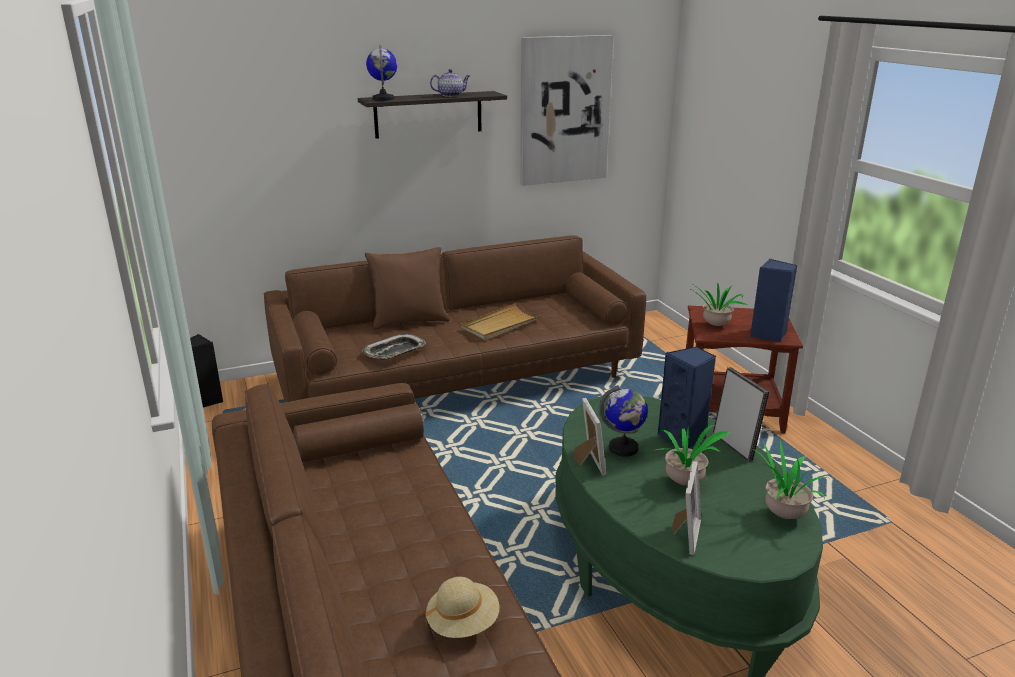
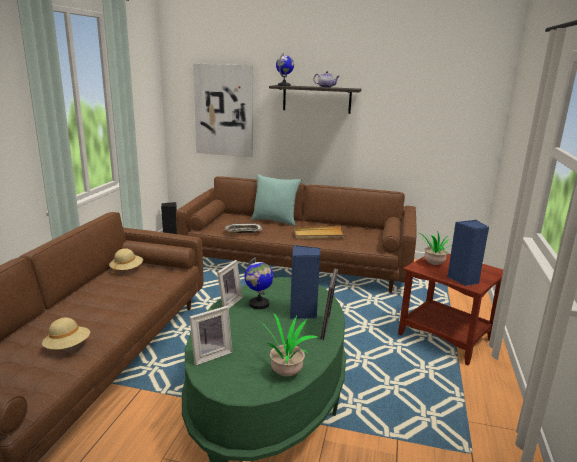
camera: 35 degrees right, 5 degrees down
(330, 475) = (127, 269): none -> beige hat
(409, 321) = (275, 221): brown pillow -> turquoise pillow
(564, 110) = (412, 107): picture -> picture (224, 110)
(686, 484) = (260, 333): potted plant -> none

